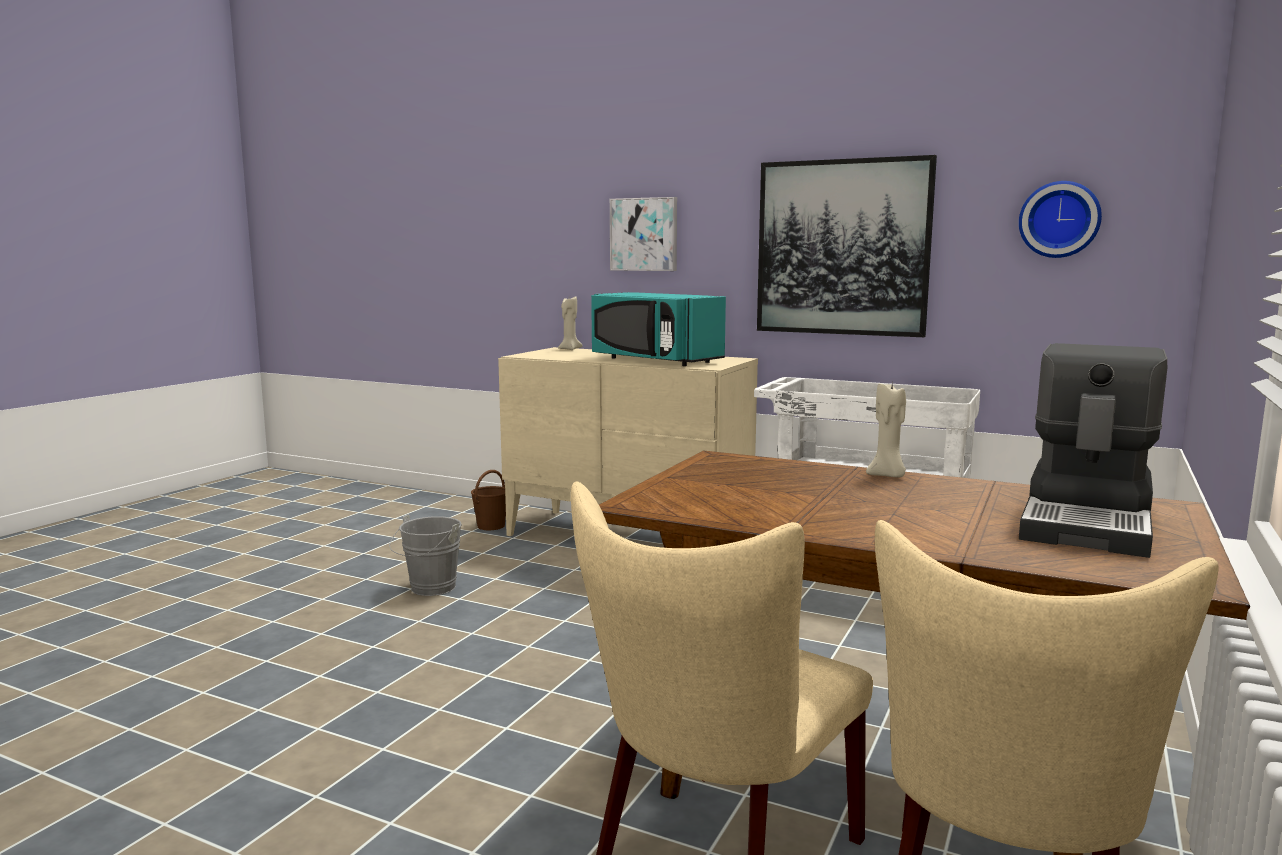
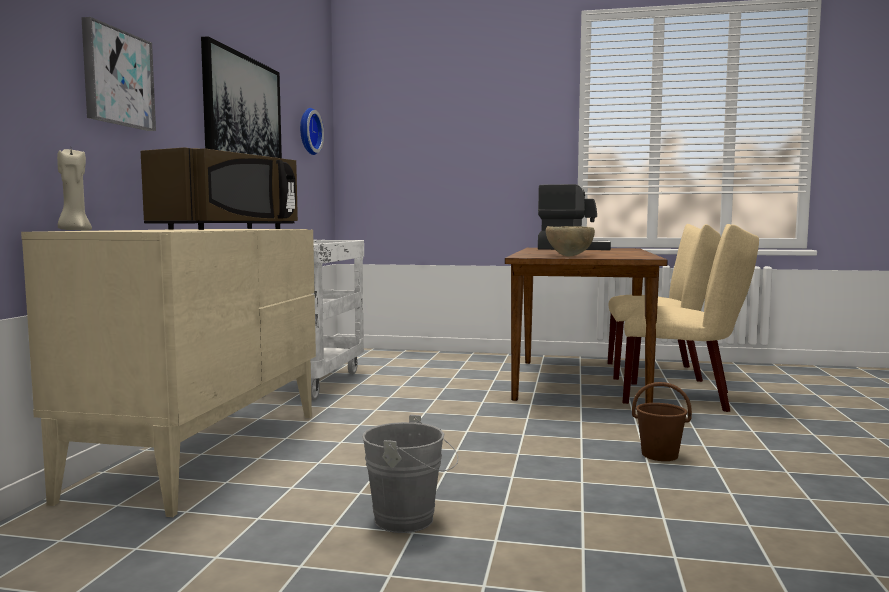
camera: 105 degrees left, 5 degrees down
(490, 526) = (113, 538): brown bucket -> brown bucket (660, 455)
(653, 360) = (230, 229): turquoise microwave -> brown microwave
(707, 475) = (569, 256): none -> brown bowl
(887, 476) = (531, 252): beige candle -> none

